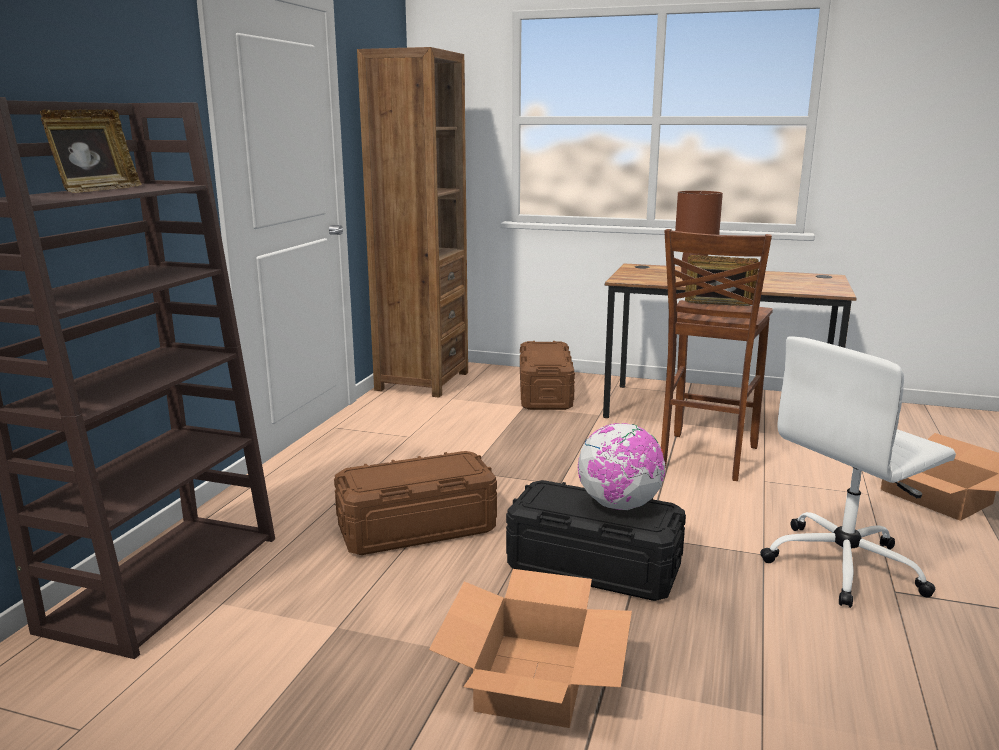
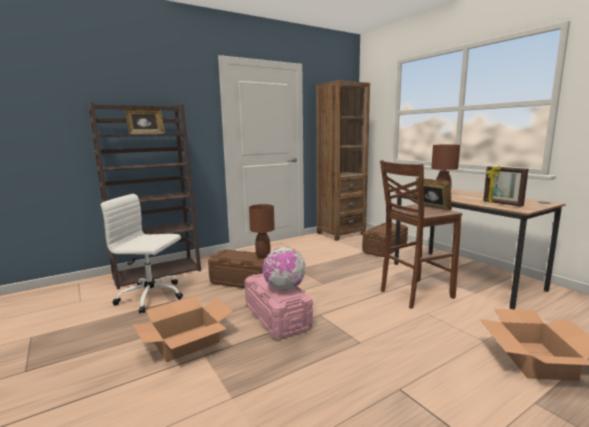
camera: 40 degrees right, 5 degrees down
(457, 459) = (263, 256): none -> brown table lamp
(593, 566) = (277, 316): black storage box -> pink storage box
(793, 285) = (502, 204): none -> picture frame
(845, 565) = (395, 365): white office chair -> white office chair (152, 297)

